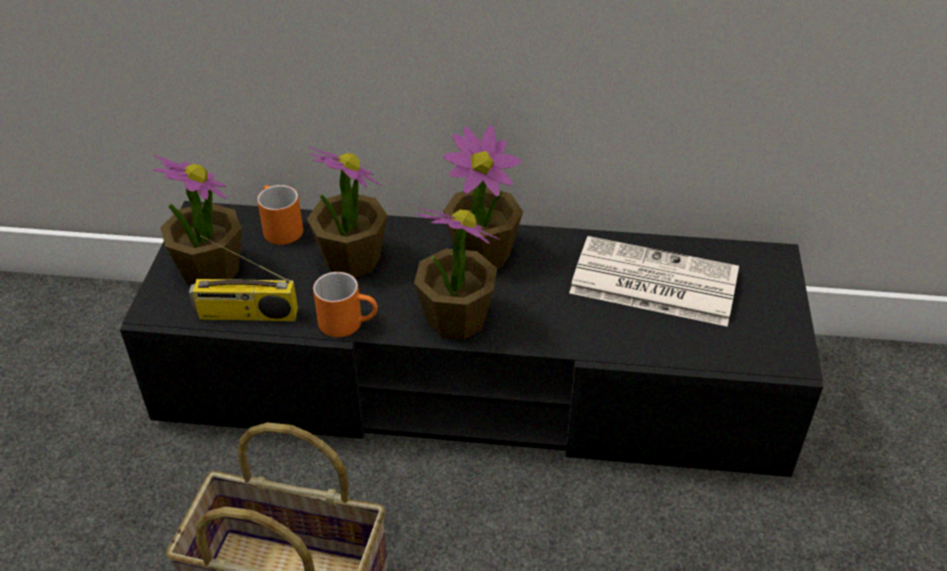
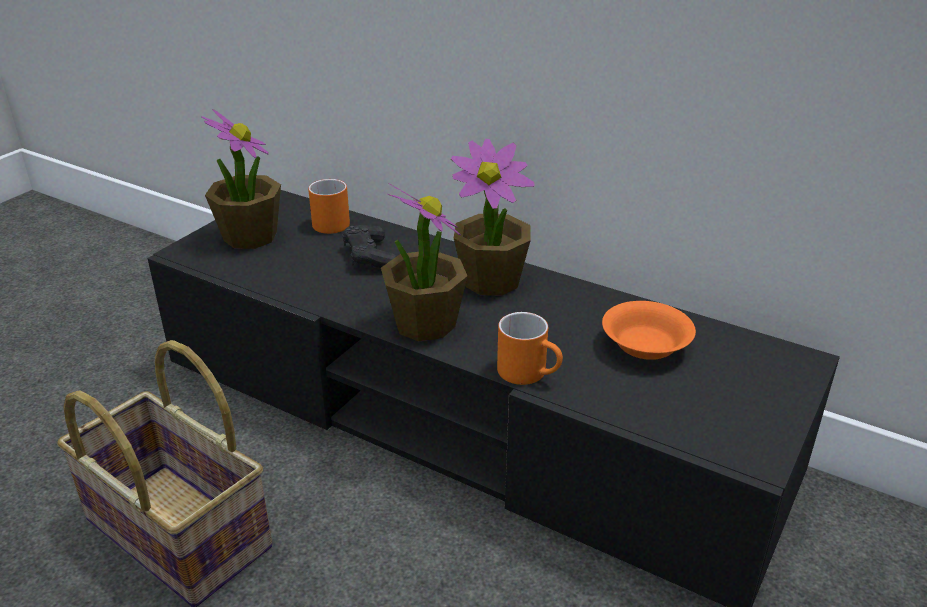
camera: 25 degrees right, 10 degrees down
(246, 315) = (249, 273): radio -> none
(349, 322) = (328, 301): orange mug -> orange mug (530, 373)
(351, 259) = (370, 257): potted plant -> black game controller
(651, 282) = (644, 346): newspaper -> orange bowl

